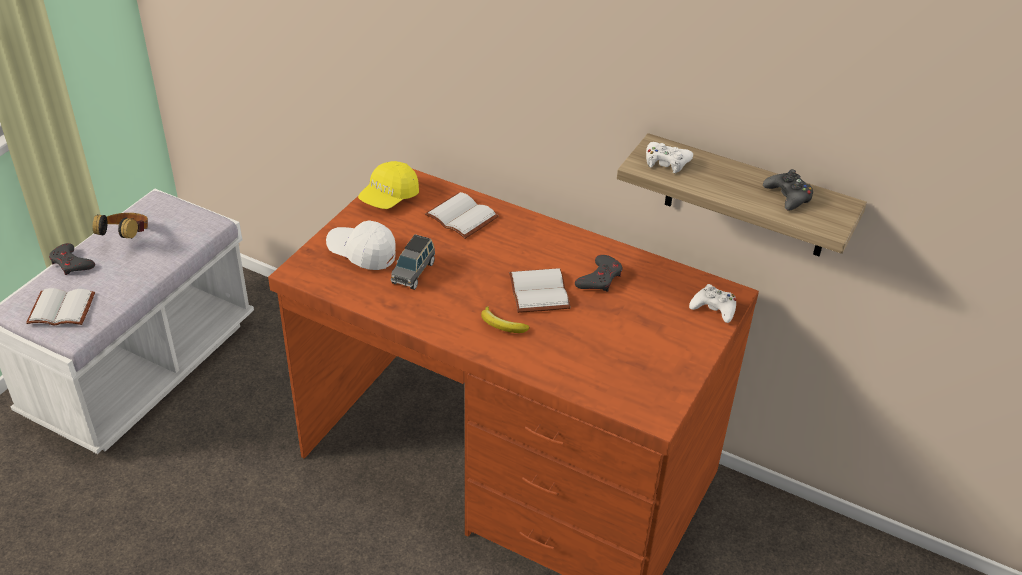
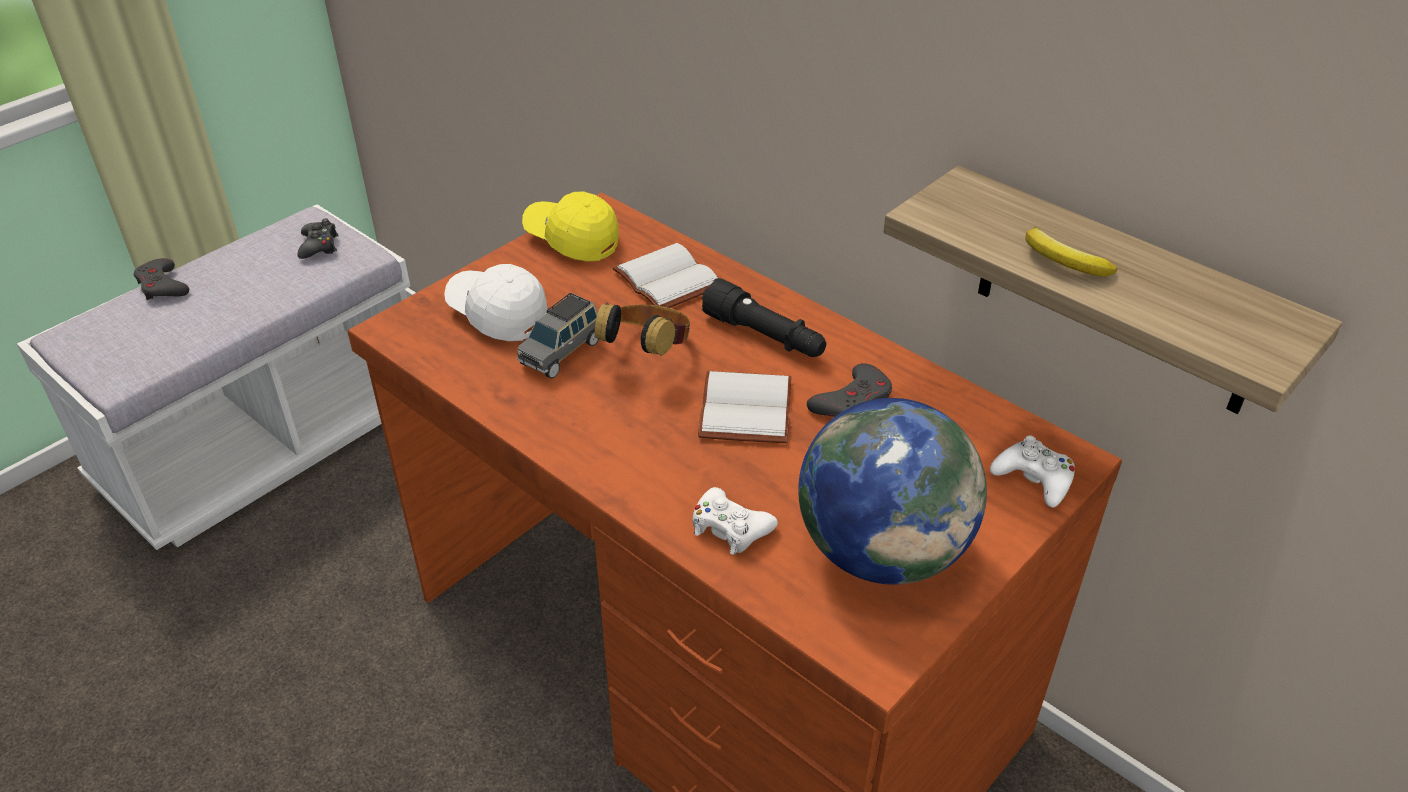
camera: 15 degrees right, 0 degrees up
(63, 308) = (122, 343): white book -> none
(127, 238) = (246, 262): headphones -> headphones (648, 353)
(389, 197) = (571, 239): yellow cap -> yellow cap turned 75 degrees clockwise
(502, 326) = (666, 455): banana -> banana (1062, 262)
(535, 246) = (765, 336): none -> black flashlight
(642, 361) = (882, 551): none -> globe
(666, 162) = (975, 213): white game controller -> white game controller (730, 528)
(788, 196) = (1187, 294): black game controller -> black game controller (319, 246)

